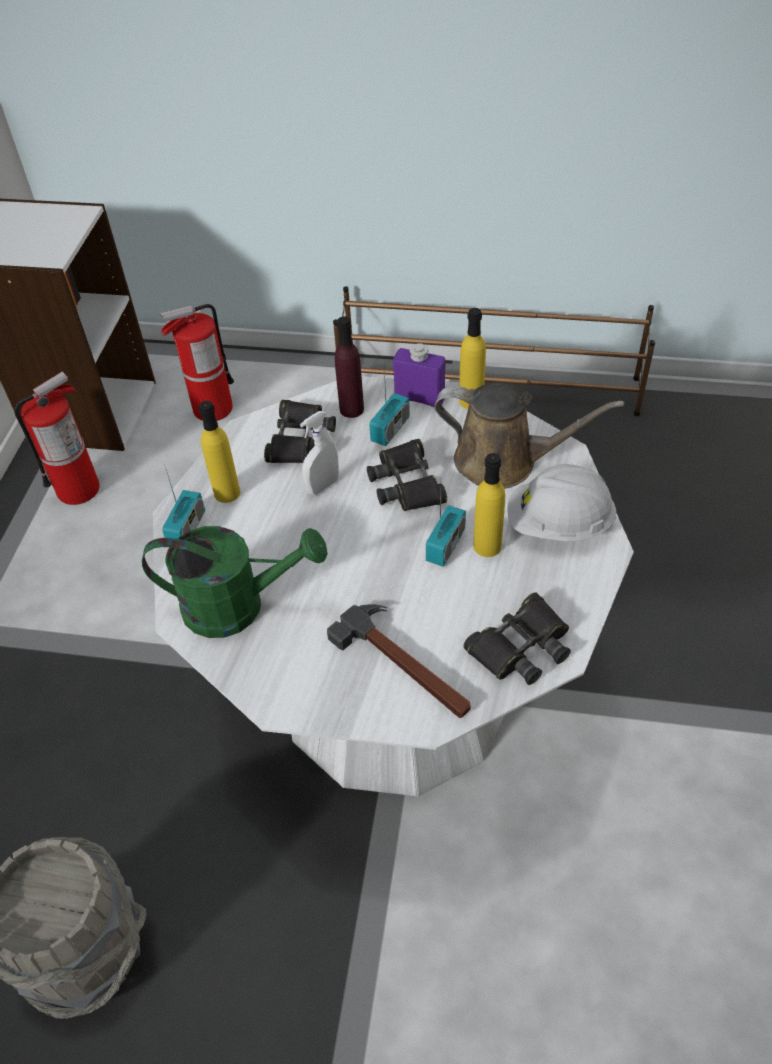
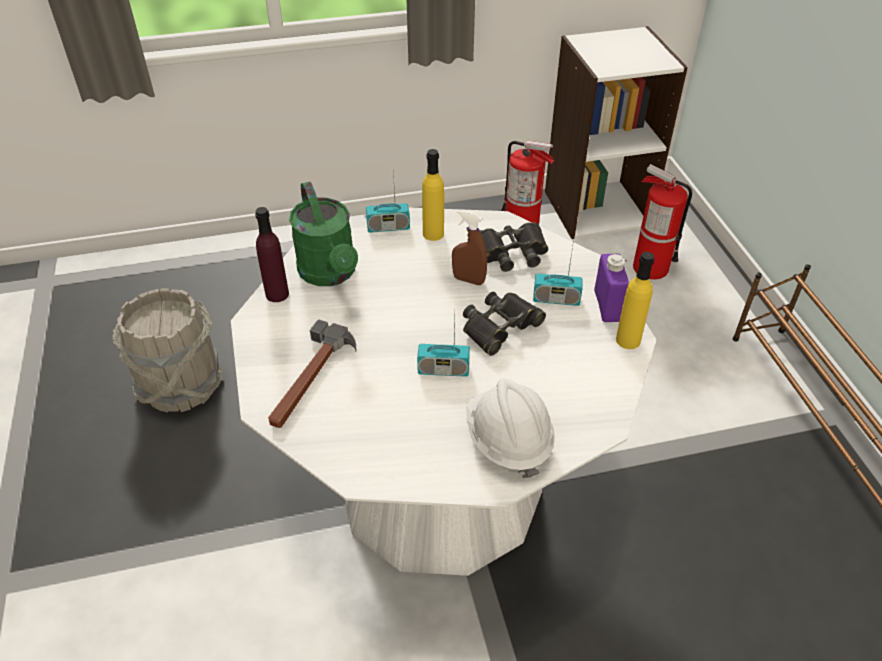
camera: 65 degrees right, 5 degrees down
(323, 486) = (468, 280): white spray bottle -> brown spray bottle
(351, 409) = (564, 270): purple bottle -> purple bottle (277, 294)
(487, 546) = (456, 396): yellow bottle -> none
(503, 462) = (564, 382): brown watering can -> none
(520, 646) = (356, 446): black binoculars -> none

